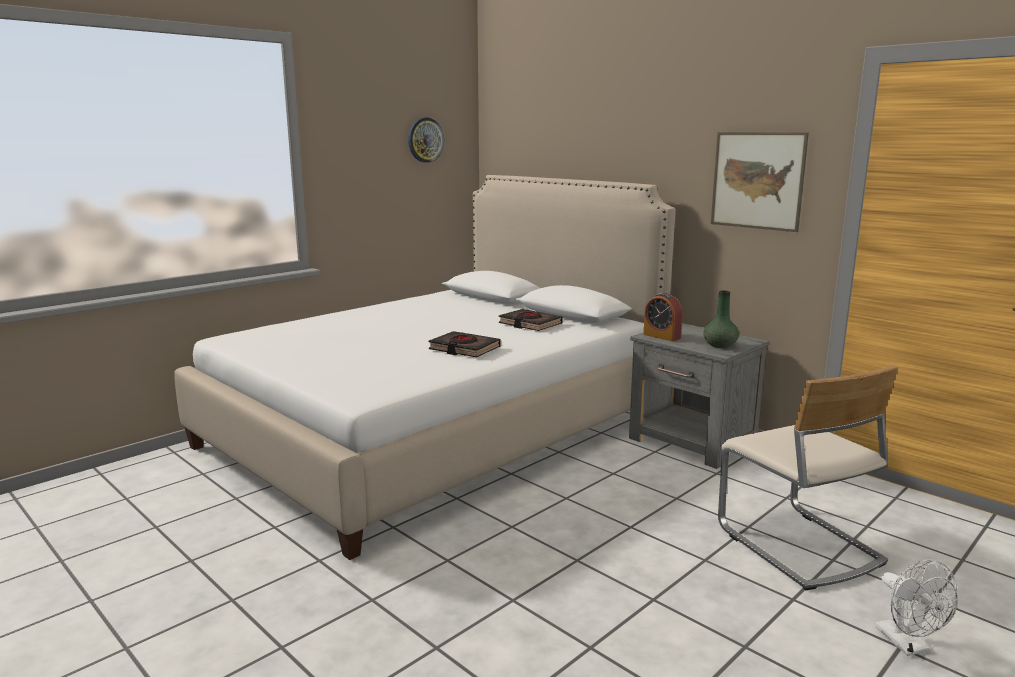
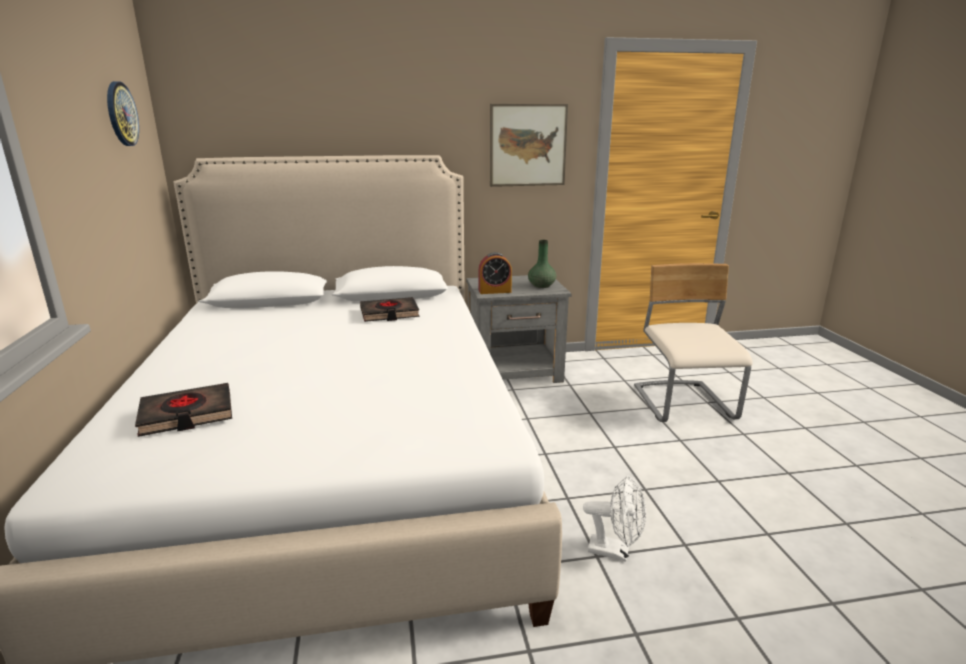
camera: 55 degrees left, 5 degrees up
(464, 349) = (417, 355): black book -> black book (187, 415)
(797, 545) = (684, 404): beige chair -> beige chair turned 105 degrees counterclockwise
(908, 645) = (804, 425): white fan -> white fan (615, 551)

